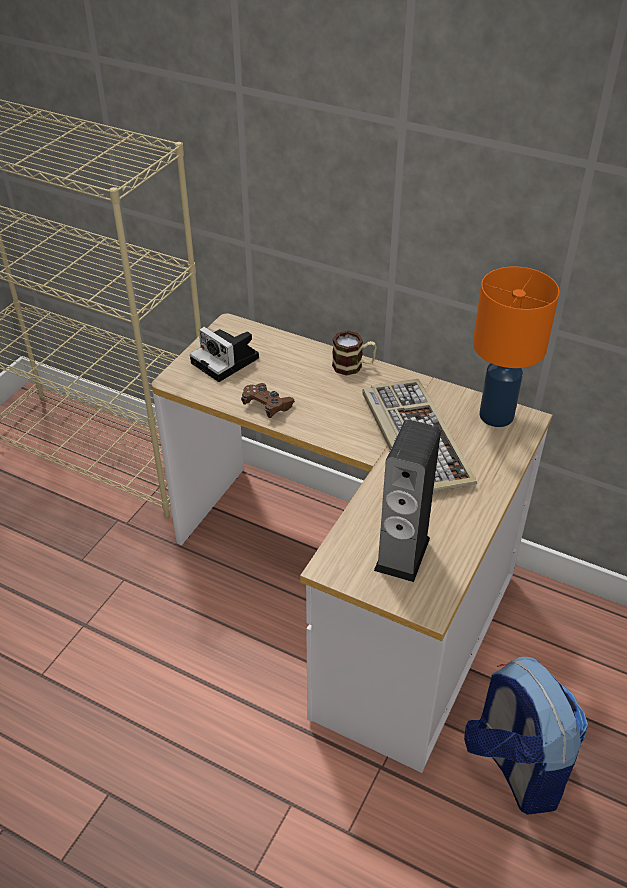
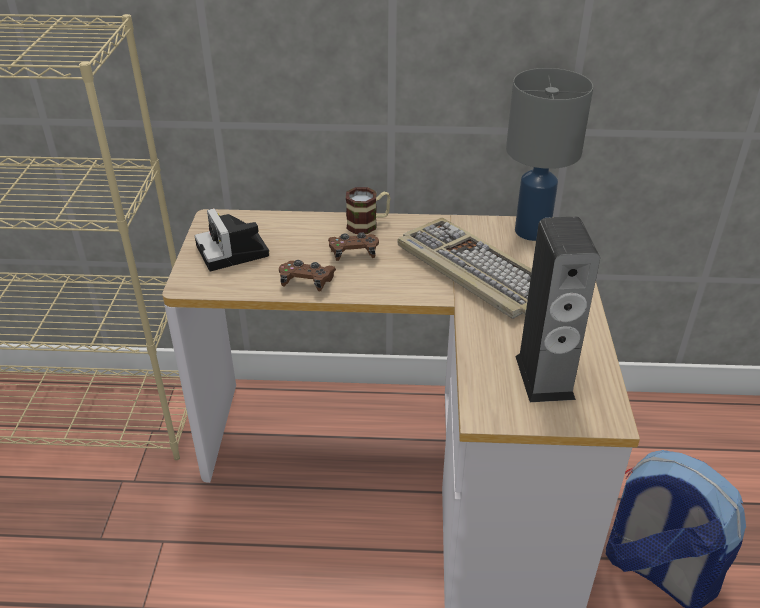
camera: 25 degrees left, 5 degrees down
(227, 361) = (234, 252): camera -> camera turned 45 degrees clockwise
(322, 391) = (353, 253): none -> brown game controller
(496, 415) = (531, 231): orange table lamp -> grey table lamp

